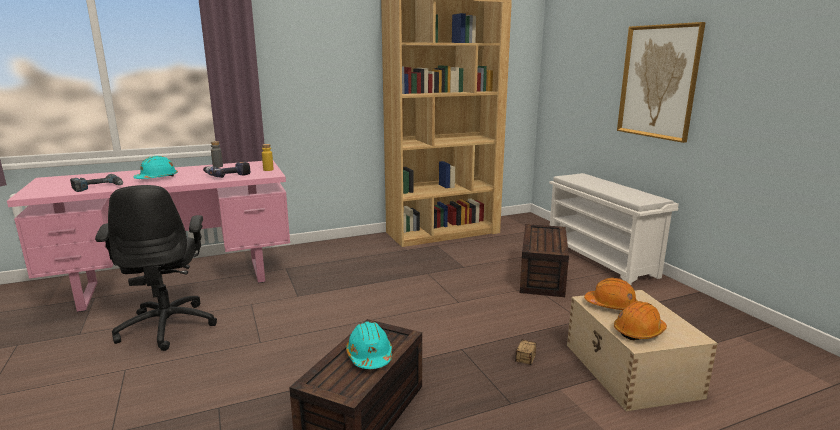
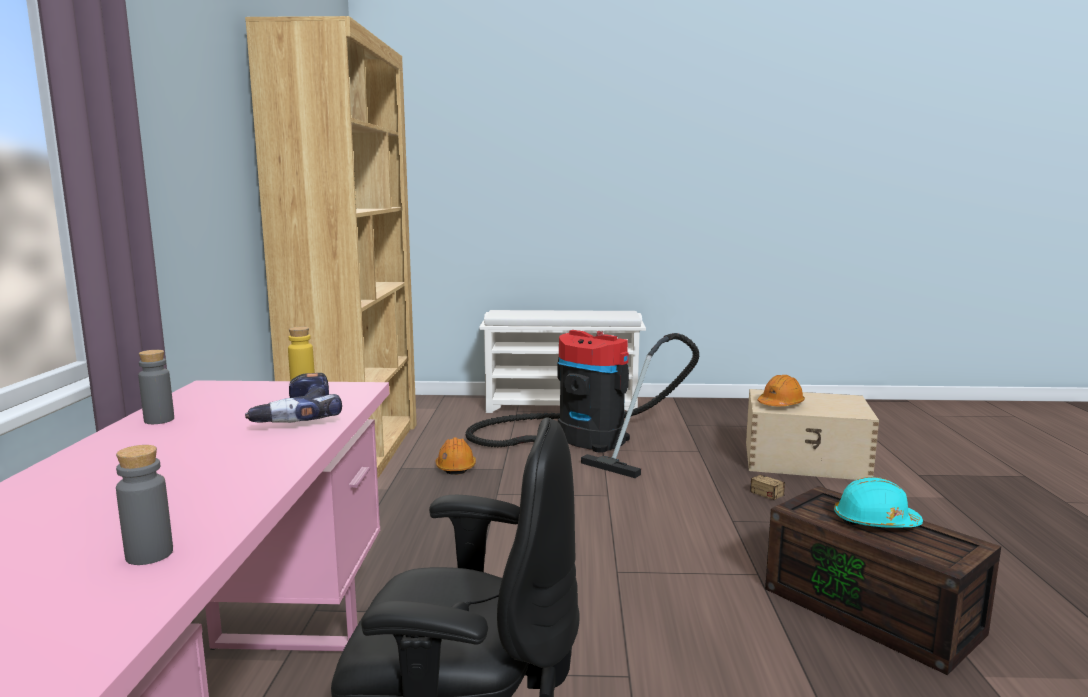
camera: 65 degrees left, 5 degrees down
(99, 187) = (149, 555): power drill -> grey bottle
(157, 178) = (176, 479): turquoise hard hat -> none
(543, 277) = (582, 439): brown storage box -> vacuum cleaner
(639, 331) = (838, 409): orange hard hat -> orange hard hat (455, 467)
(658, 82) = (585, 184): picture -> none

